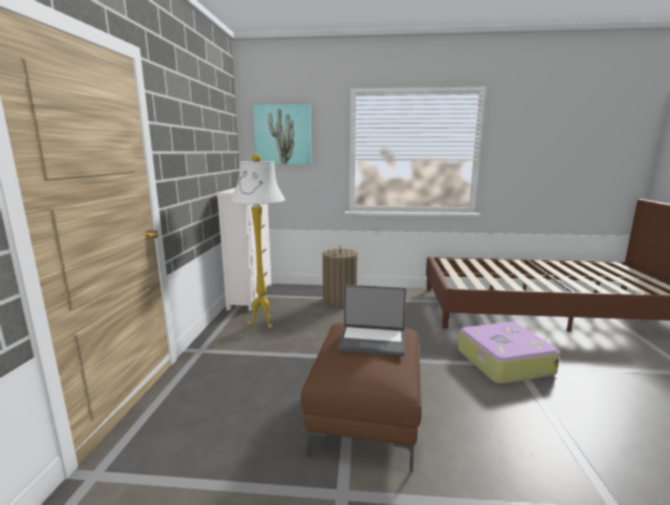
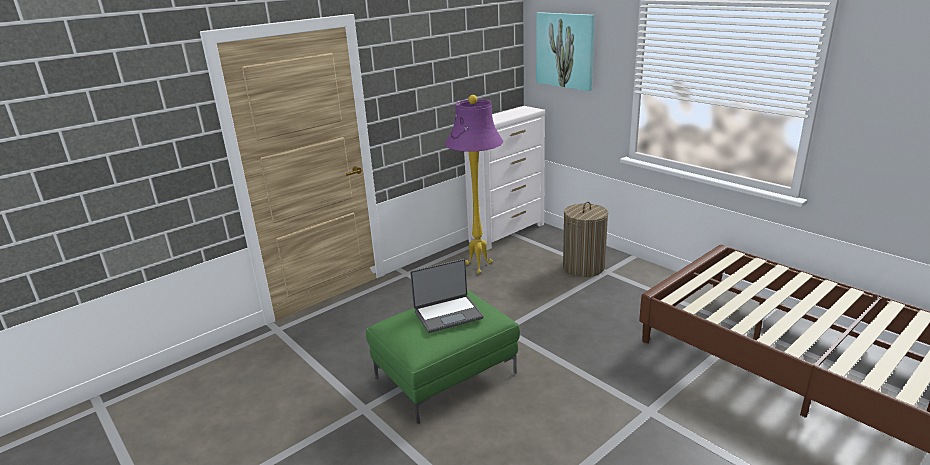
camera: 45 degrees right, 10 degrees up
(264, 324) = (479, 267): white floor lamp -> purple floor lamp
(365, 413) = (446, 374): brown ottoman -> green ottoman
(372, 341) = (448, 314): laptop -> laptop turned 75 degrees counterclockwise
(502, 361) = (640, 401): suitcase -> none

